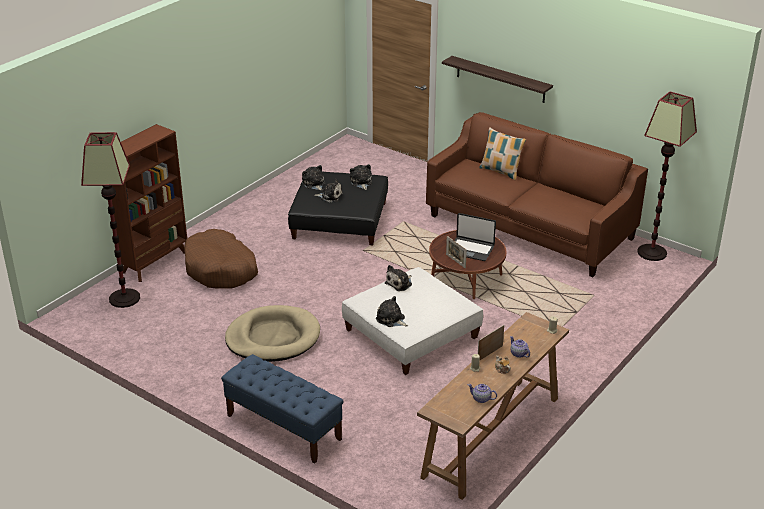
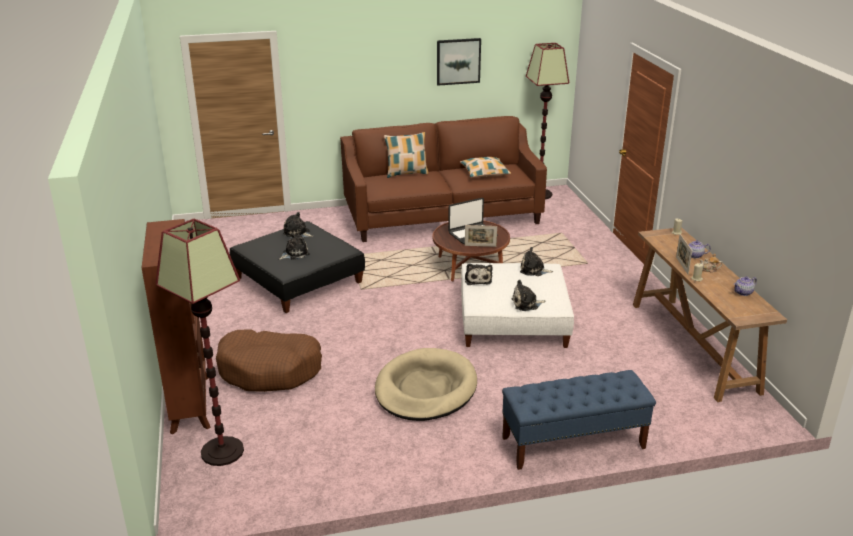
camera: 50 degrees left, 5 degrees down
(314, 184) = (261, 252): plush toy -> plush toy (534, 270)
(500, 79) = (360, 93): shelf -> none
(560, 202) = (485, 173): none -> pillow
(594, 81) = (458, 61): none -> picture

